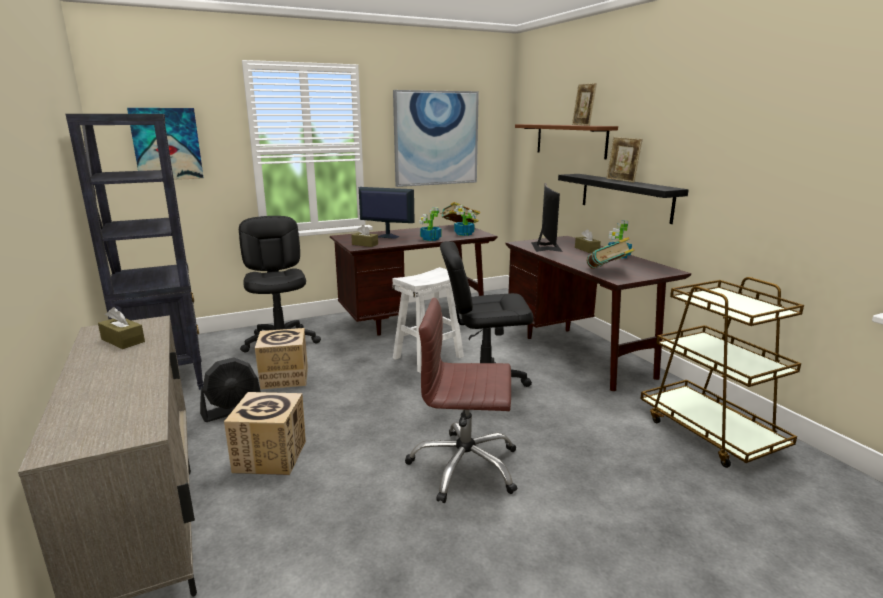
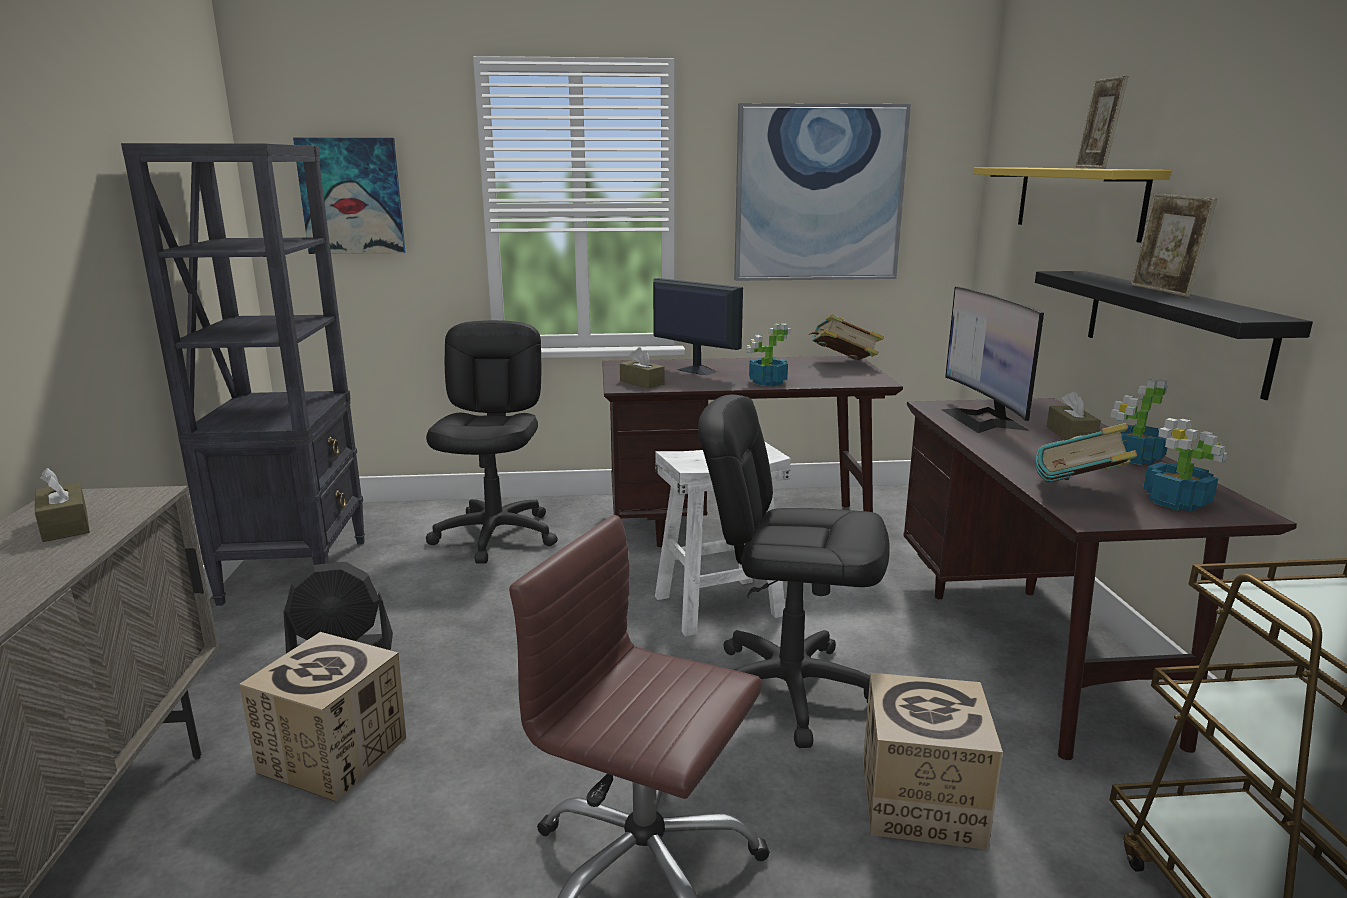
camera: 20 degrees right, 0 degrees up
(284, 377) = (458, 602): cardboard box -> cardboard box (921, 802)
(464, 234) = (841, 377): potted plant -> potted plant (1177, 502)
(546, 247) = (984, 419): monitor -> monitor turned 150 degrees clockwise
(570, 140) = (1077, 200): brown shelf -> yellow shelf

